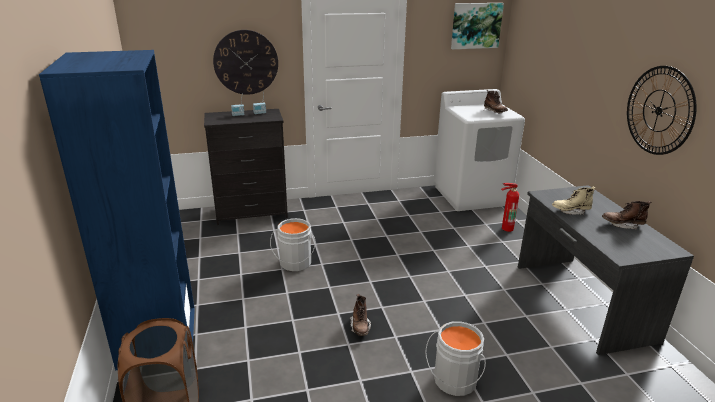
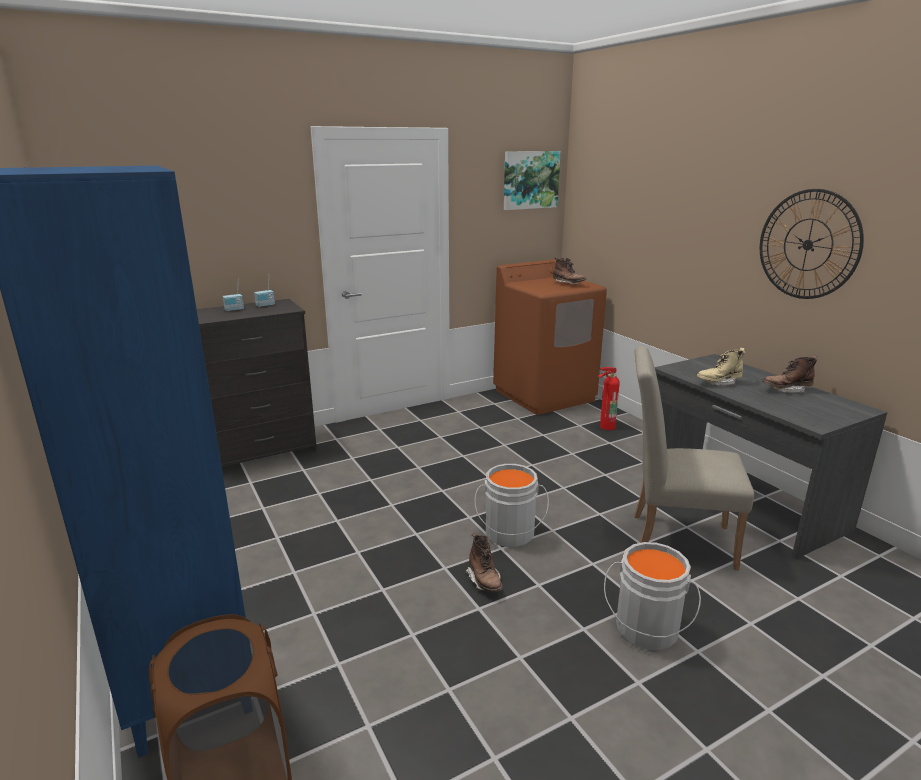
camera: 15 degrees left, 5 degrees down
(246, 62) = (238, 235): wall clock -> none
(295, 263) = (353, 510): grey bucket -> grey bucket (509, 534)
(471, 195) = (545, 395): white washing machine -> brown washing machine
(510, 322) = (673, 538): none -> beige chair

